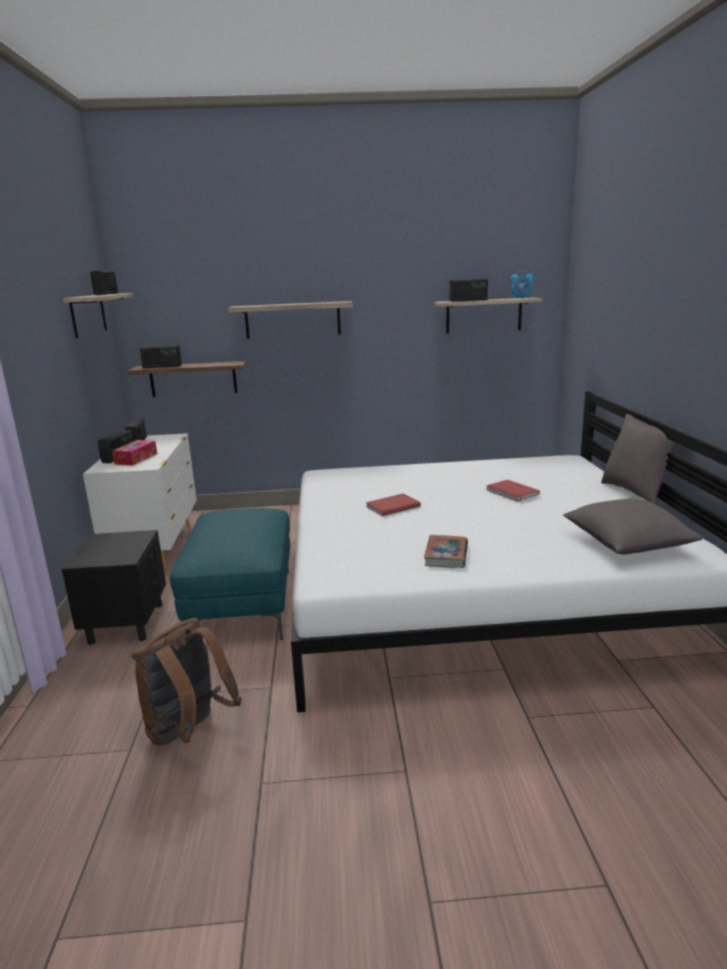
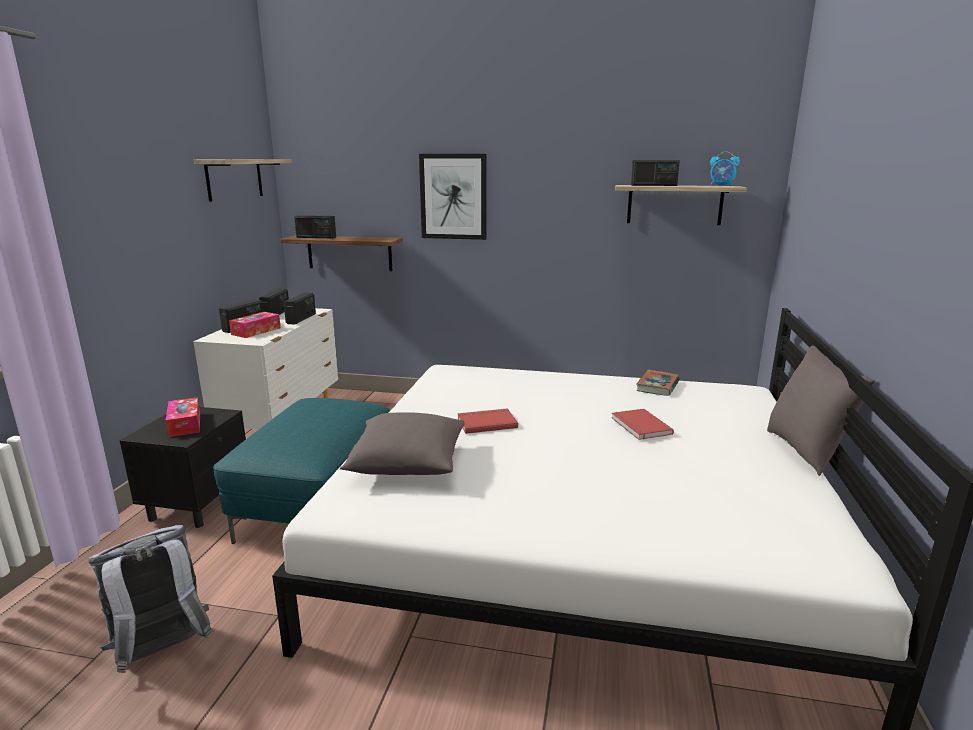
camera: 15 degrees right, 0 degrees up
(106, 294) = (260, 158): radio -> radio (301, 319)
(114, 547) = (185, 424): none -> tissue box
(189, 732) = (162, 652): brown backpack -> grey backpack
(292, 320) = (453, 196): shelf -> picture
(446, 555) = (496, 500): book -> book (657, 386)
(626, 544) = (741, 530): grey pillow -> grey pillow (407, 464)

